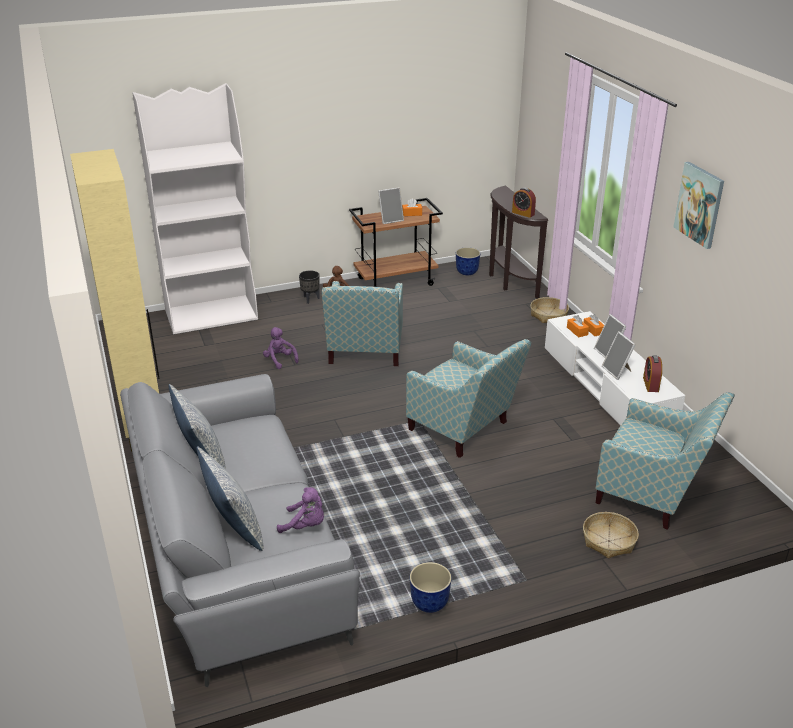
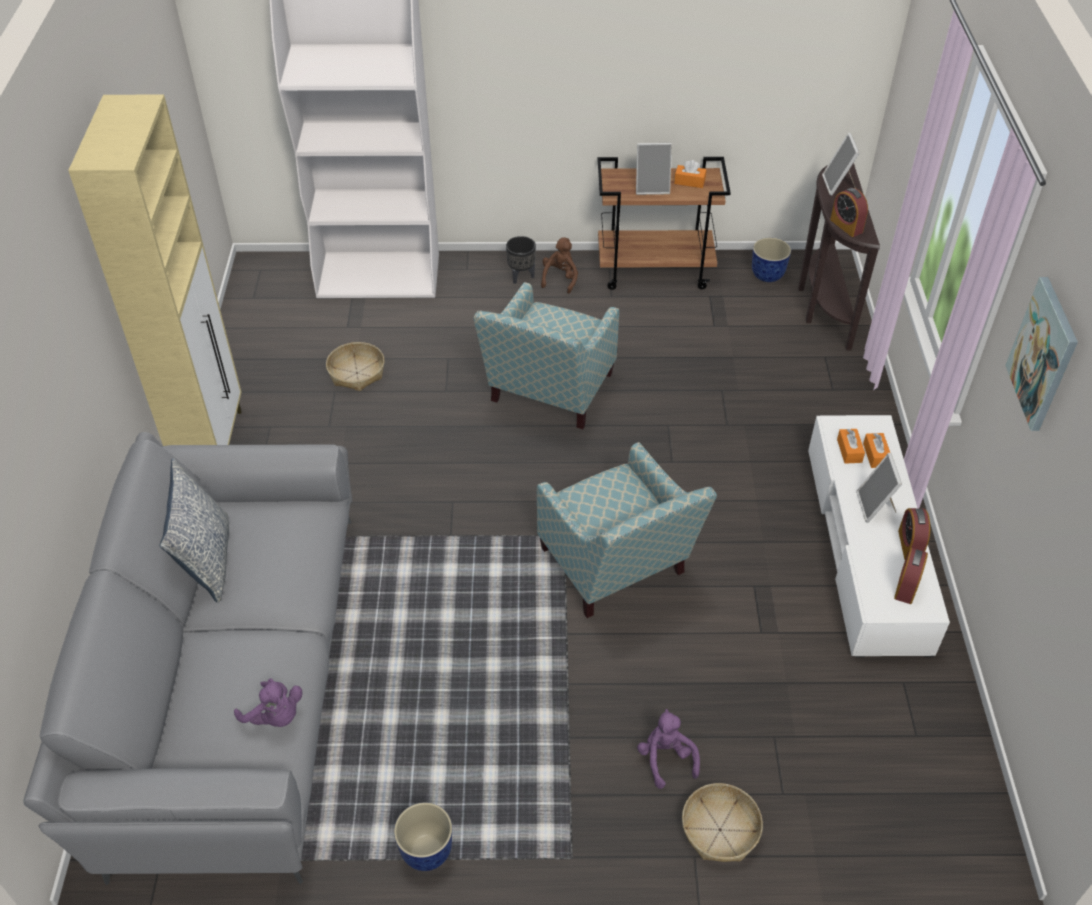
camera: 20 degrees right, 15 degrees up
(233, 527) = (189, 689): pillow -> none
(280, 360) = (430, 378): purple plush toy -> purple plush toy (666, 759)
(549, 315) = (849, 388): basket -> basket (357, 373)
(617, 371) = (869, 546): picture frame -> picture frame (838, 185)
(640, 366) = (909, 545): none -> alarm clock
(654, 495) = (829, 770): armchair -> none

